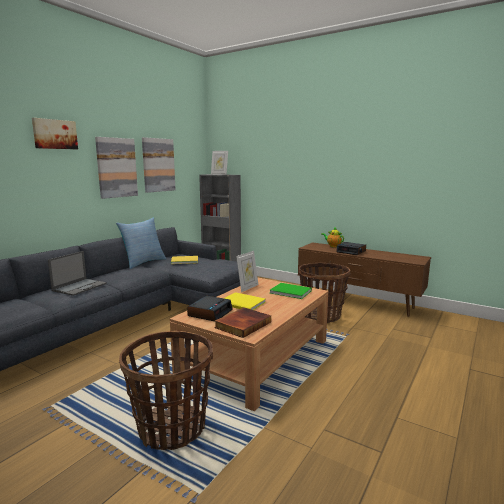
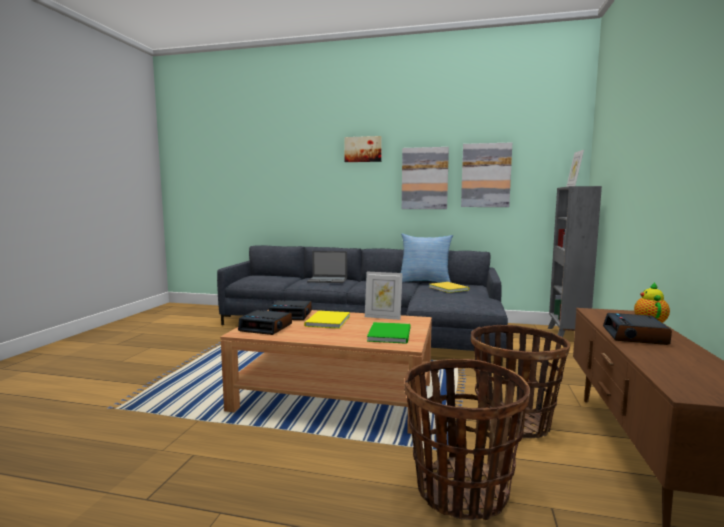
camera: 70 degrees right, 5 degrees down
(172, 428) = (197, 383): basket -> basket (461, 491)
(242, 324) = (266, 327): book -> alarm clock

